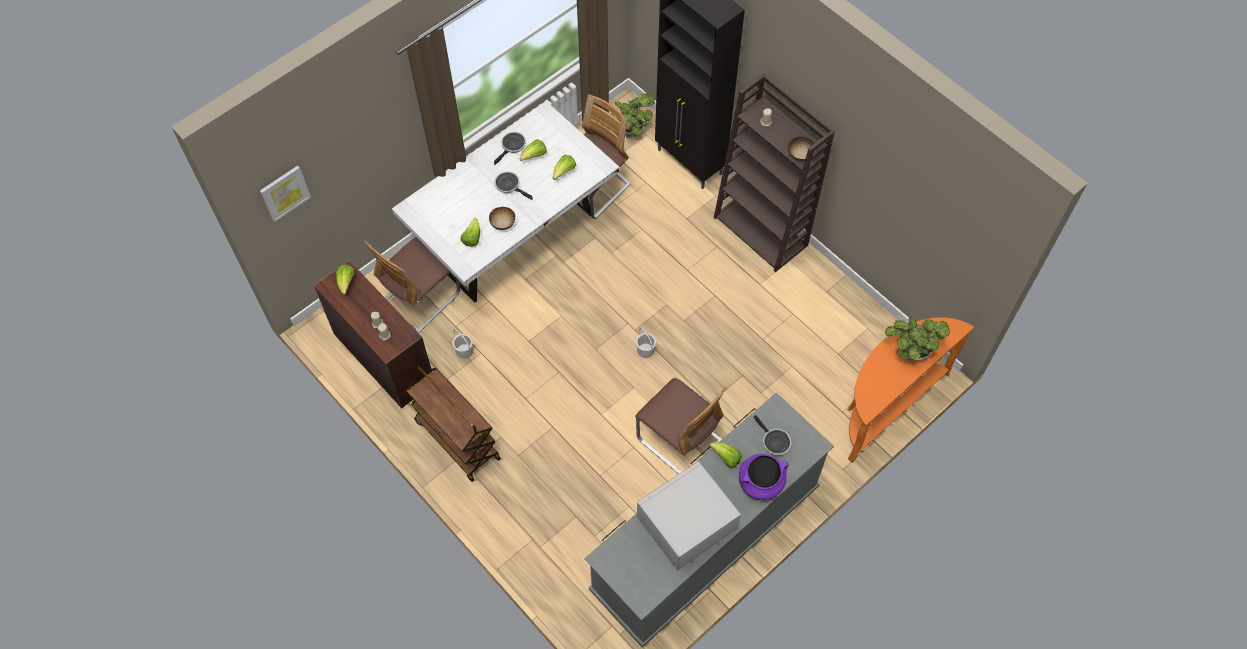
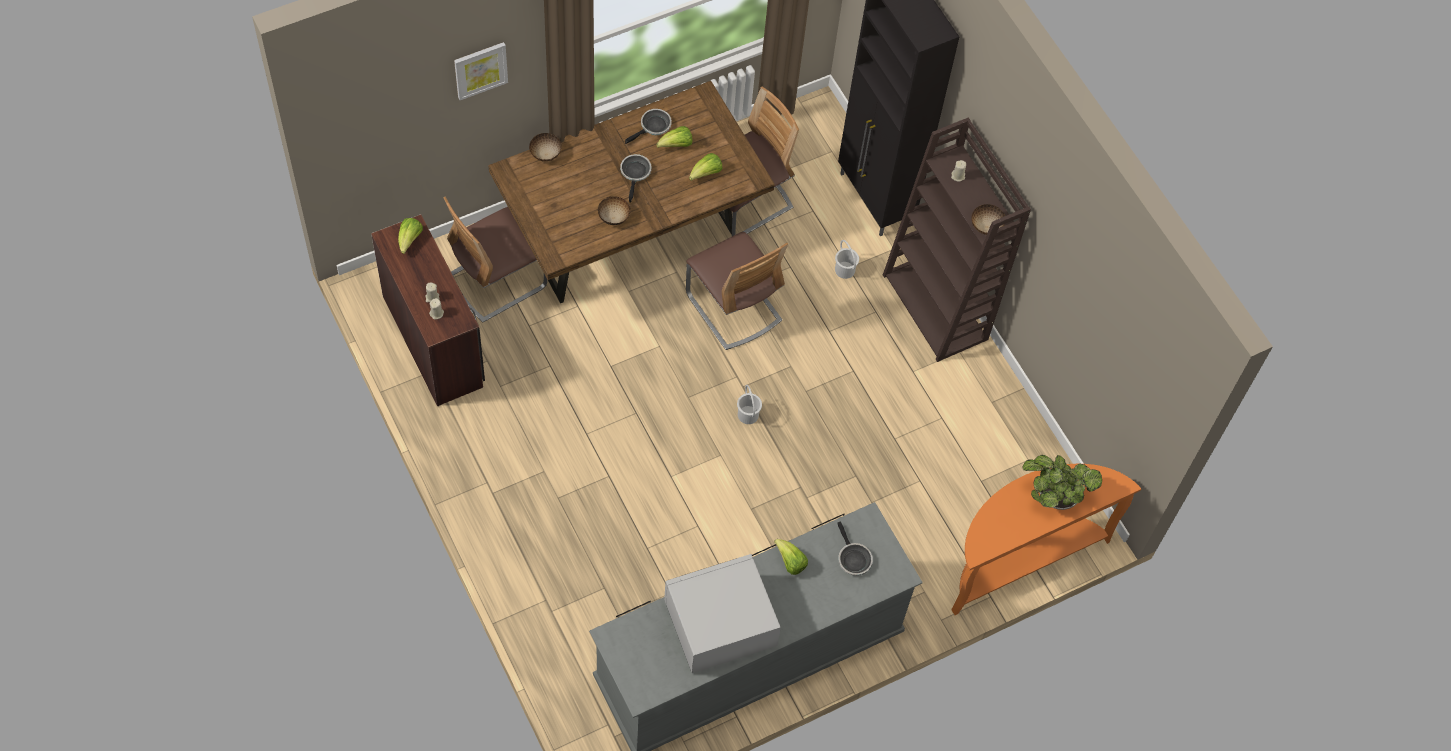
camera: 10 degrees right, 0 degrees up
(284, 193) = (363, 118): picture -> picture (480, 70)
(434, 188) = (545, 154): none -> bowl
(456, 439) = (491, 460): brown cart -> none
(464, 351) = (530, 358): white bucket -> white bucket (844, 270)
(472, 238) = (572, 225): lettuce -> none
(509, 186) = (635, 174): frying pan -> frying pan turned 45 degrees clockwise
(514, 236) = (631, 236): white dining table -> brown dining table
(631, 130) = (814, 141): potted plant -> none
(679, 440) = (755, 532): chair -> chair (733, 307)
(761, 482) = (822, 601): purple cooking pot -> none

